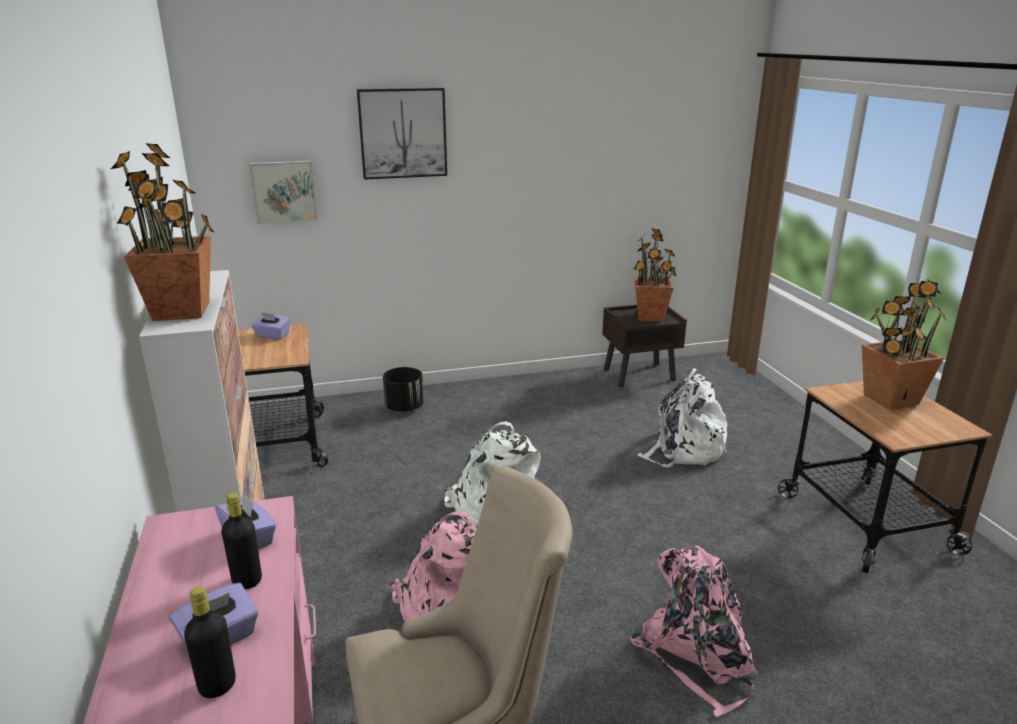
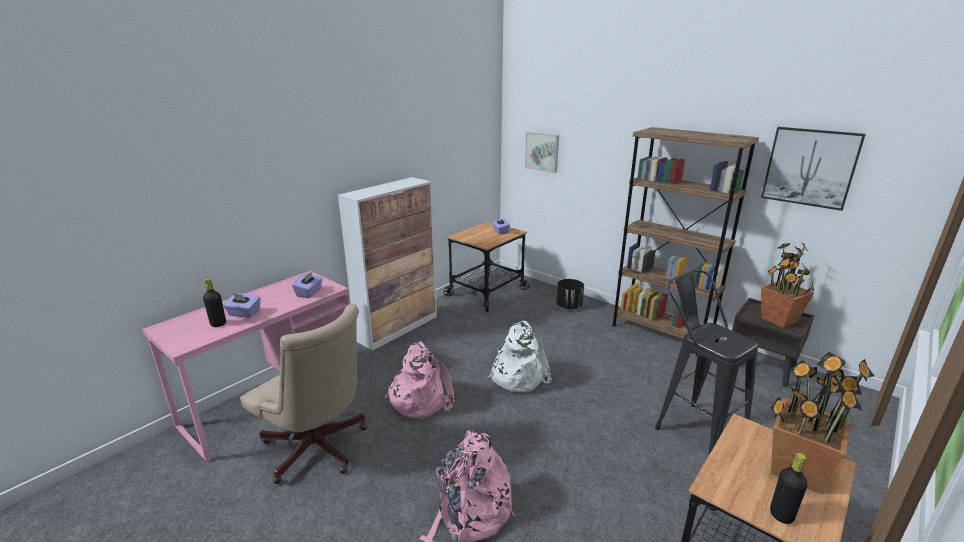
camera: 55 degrees right, 0 degrees up
(182, 312) = (370, 191): potted plant -> none
(247, 580) = (281, 304): black bottle -> black bottle (781, 515)
(403, 133) = (614, 125): picture -> picture (810, 167)
(530, 387) = (661, 332): none -> brown bookcase
(684, 449) = (692, 427): white backpack -> black stool

